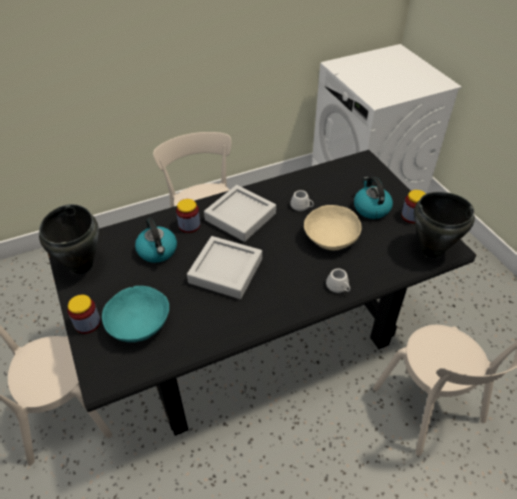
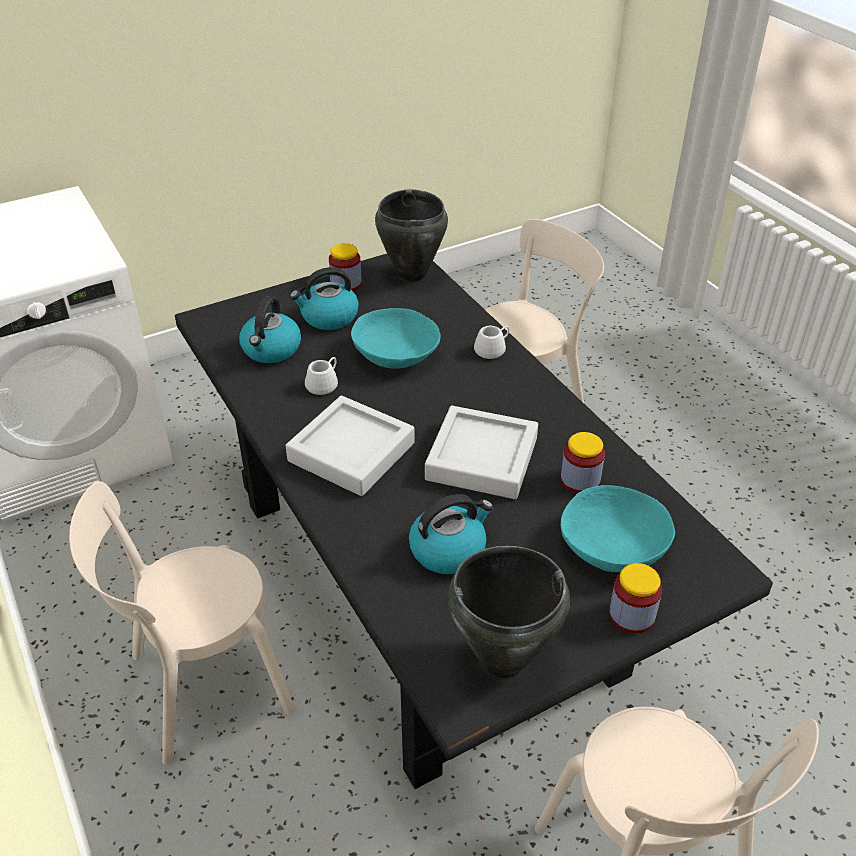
camera: 95 degrees left, 5 degrees down
(189, 225) = (377, 516): jar -> jar (580, 480)
(331, 237) = (395, 355): beige bowl -> turquoise bowl
(335, 185) = (271, 350): none -> kettle

